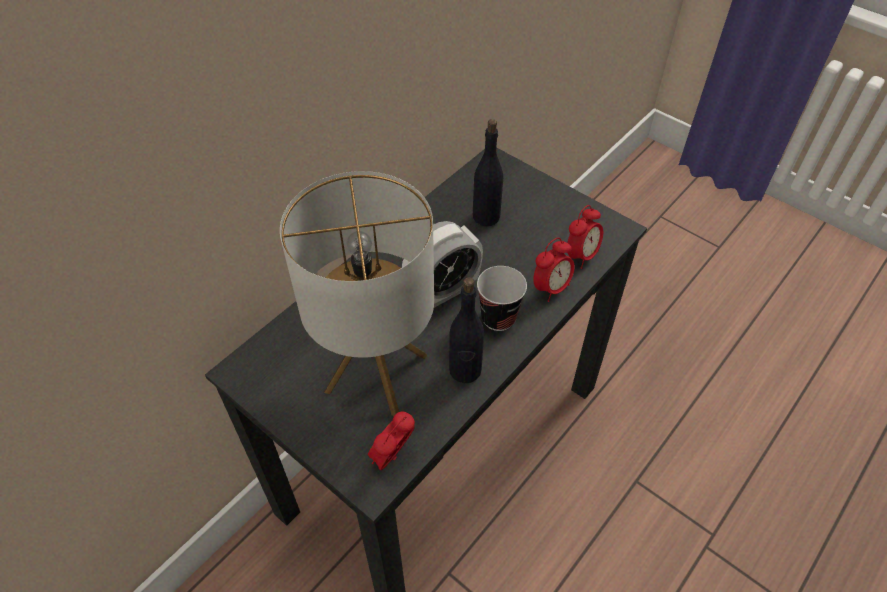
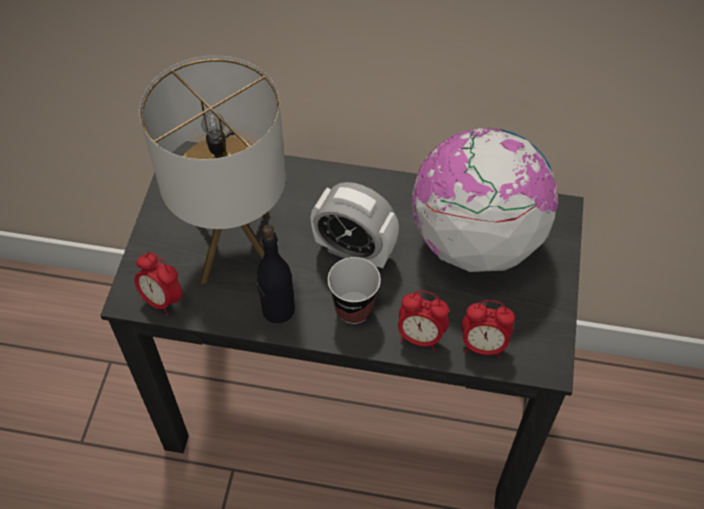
camera: 60 degrees right, 5 degrees up
(393, 456) = (162, 299): alarm clock -> alarm clock turned 150 degrees counterclockwise
(486, 216) = (475, 241): black bottle -> globe

